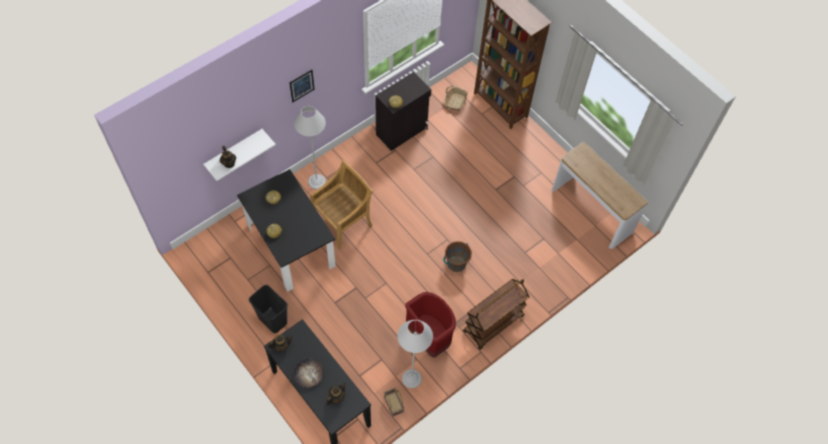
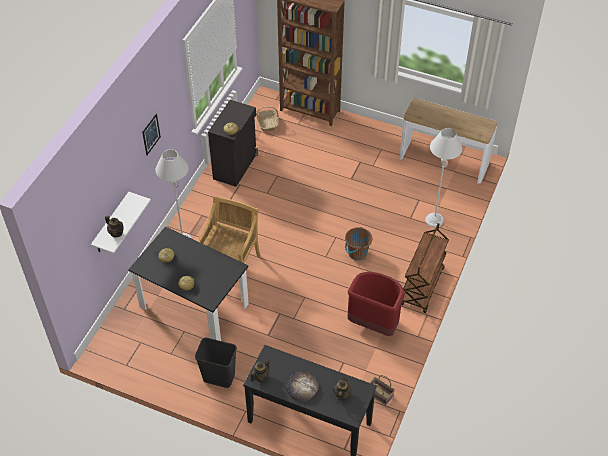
camera: 25 degrees left, 10 degrees down
(411, 378) = (381, 365): grey floor lamp -> grey floor lamp (434, 220)

